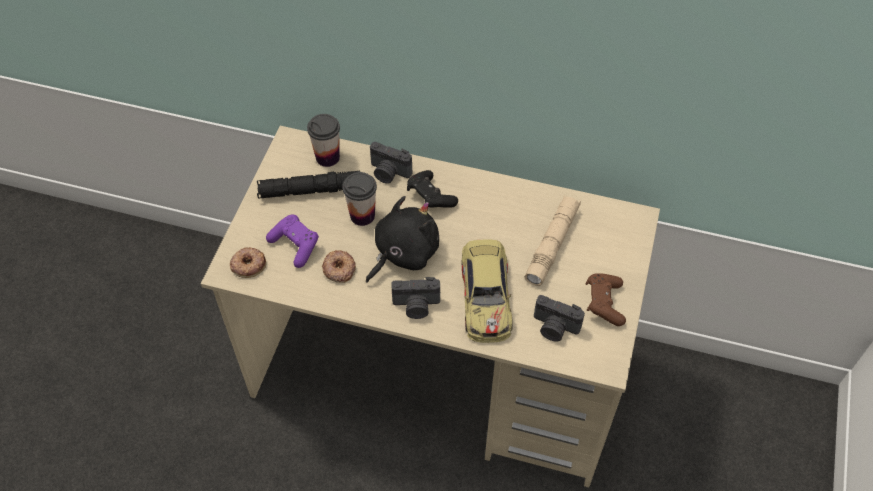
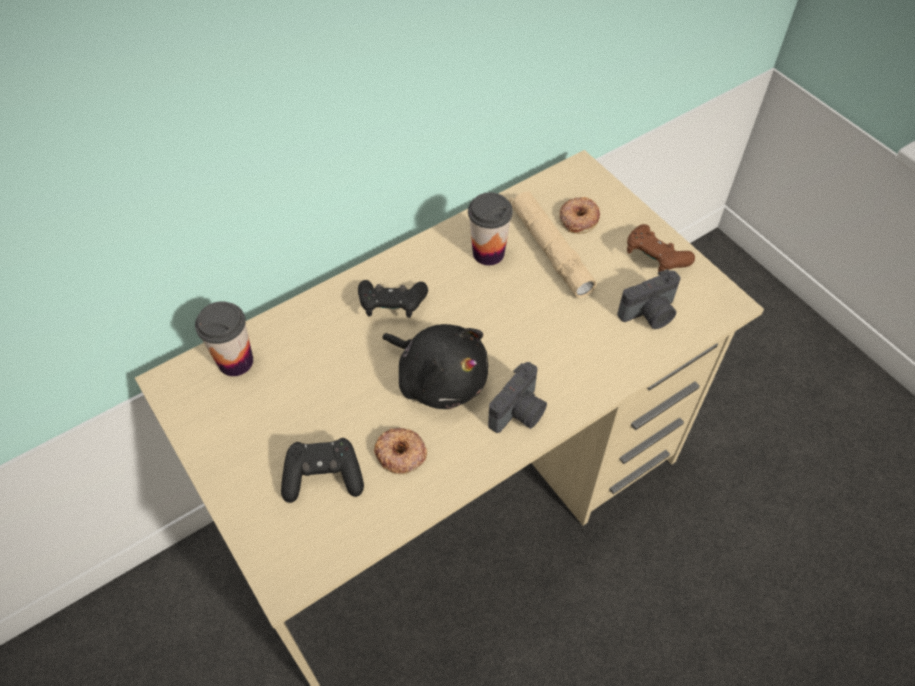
camera: 50 degrees left, 0 degrees up
(248, 264) = (299, 547): donut -> donut (578, 218)
(295, 245) = (323, 476): purple game controller -> black game controller
(310, 190) = (262, 409): black flashlight -> none
(362, 215) = (351, 382): cup -> cup (488, 253)
(388, 173) = (320, 320): camera -> none
(403, 253) = (439, 378): black plush toy -> black plush toy turned 135 degrees clockwise
(485, 295) = (561, 343): toy car -> none

